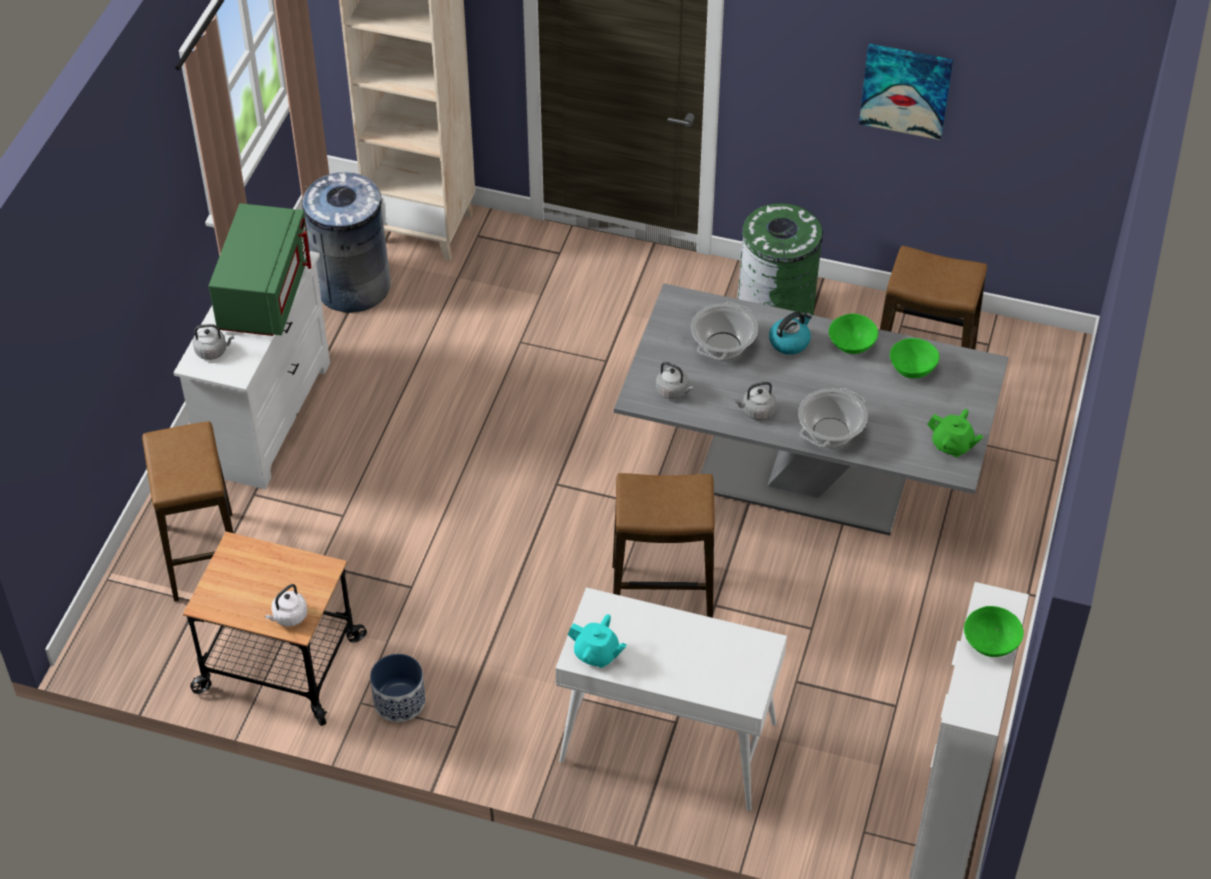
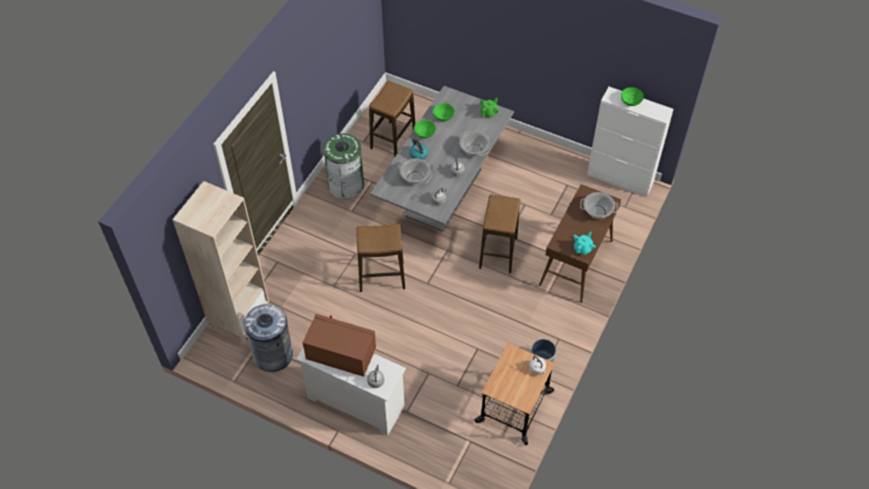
camera: 80 degrees left, 5 degrees up
(203, 556) = (442, 437): stool -> stool (381, 277)
(263, 294) = (340, 355): green microwave -> brown microwave
(667, 743) = (576, 263): white console table -> brown console table
(710, 674) = (597, 212): none -> cooking pot
(906, 90) = (329, 57): picture -> none

